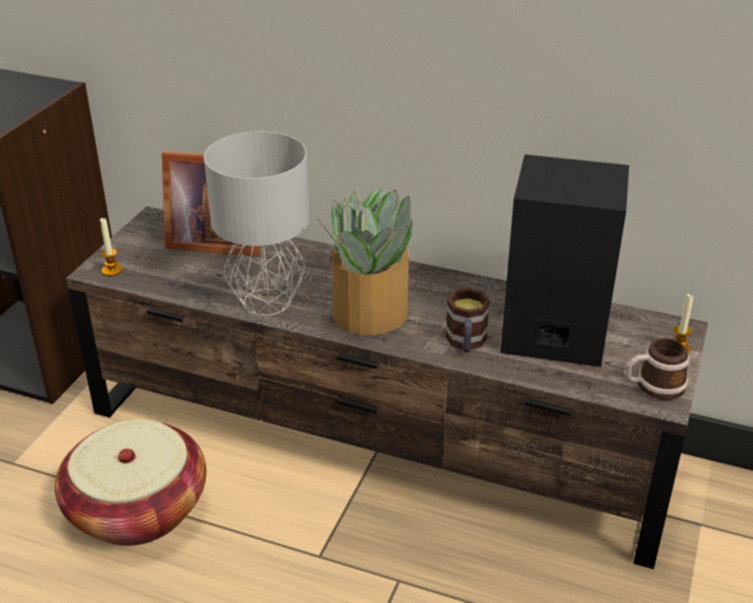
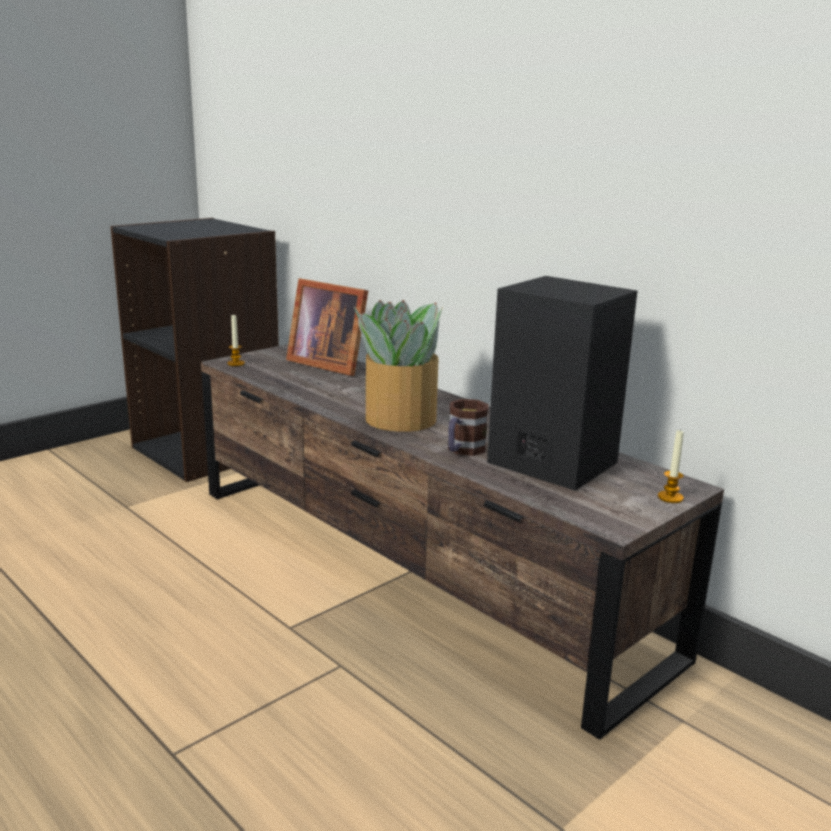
camera: 25 degrees right, 15 degrees down
(138, 509) = (182, 556): basket -> none
(266, 301) = (326, 397): grey table lamp -> none
(653, 386) = (615, 514): mug -> none

